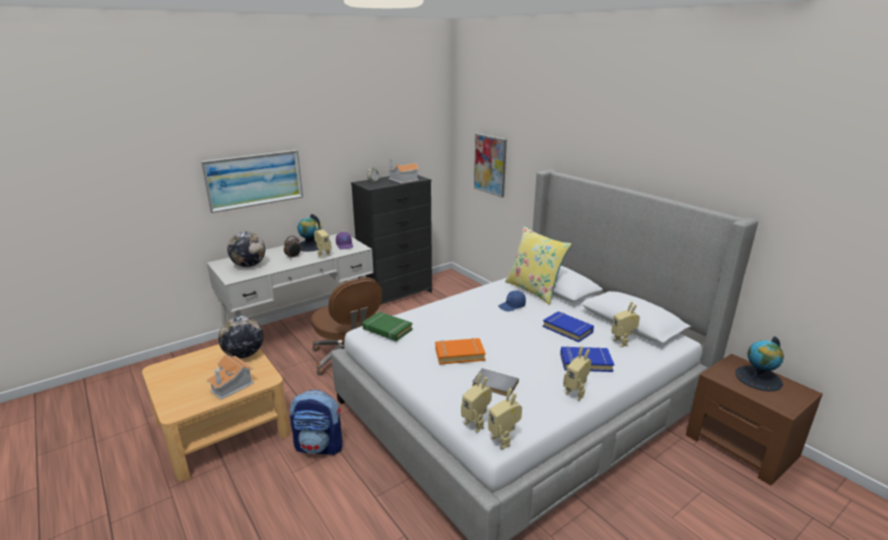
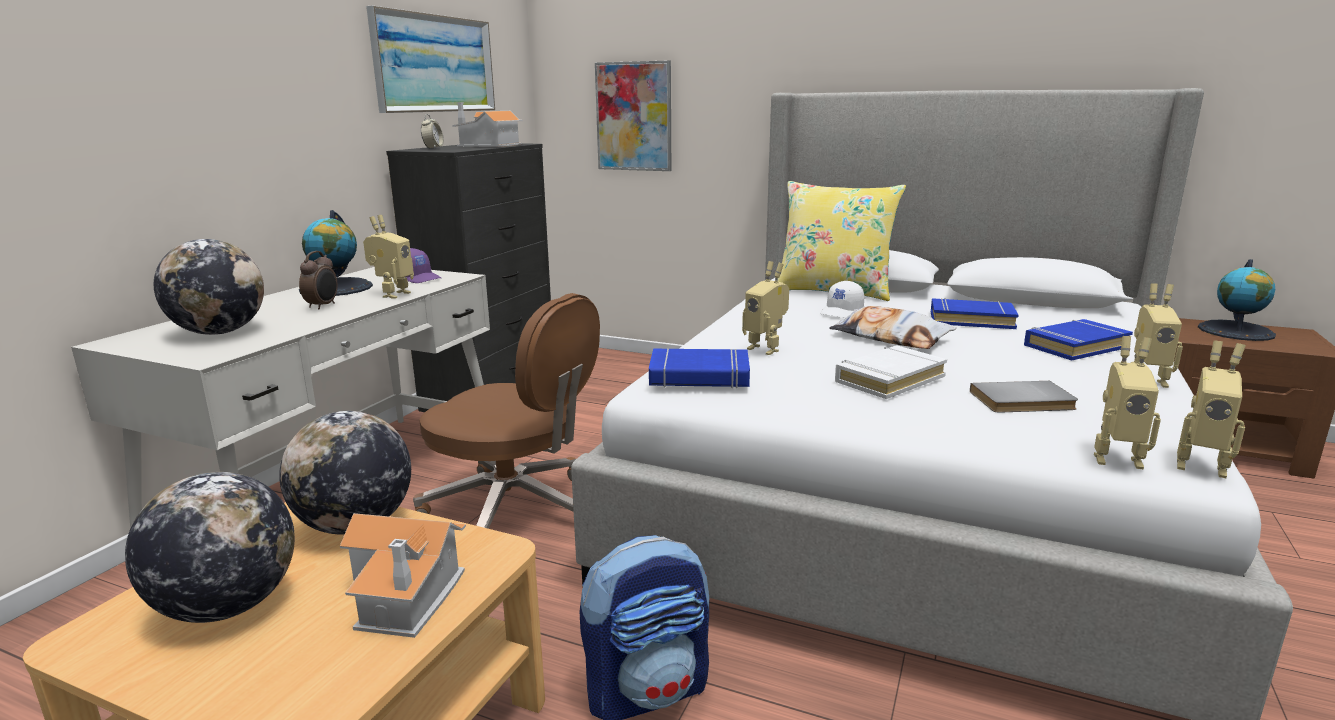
camera: 30 degrees left, 5 degrees down
(191, 371) = (227, 607): none -> globe
(254, 180) = (182, 119): picture -> picture (434, 64)
(387, 329) = (699, 376): green book -> blue book
(459, 354) = (889, 379): orange book -> white book
(504, 330) = (890, 337): none -> pillow
(512, 306) = (842, 312): blue cap -> white cap
(622, 342) = (1066, 318): toy robot -> toy robot (766, 349)

